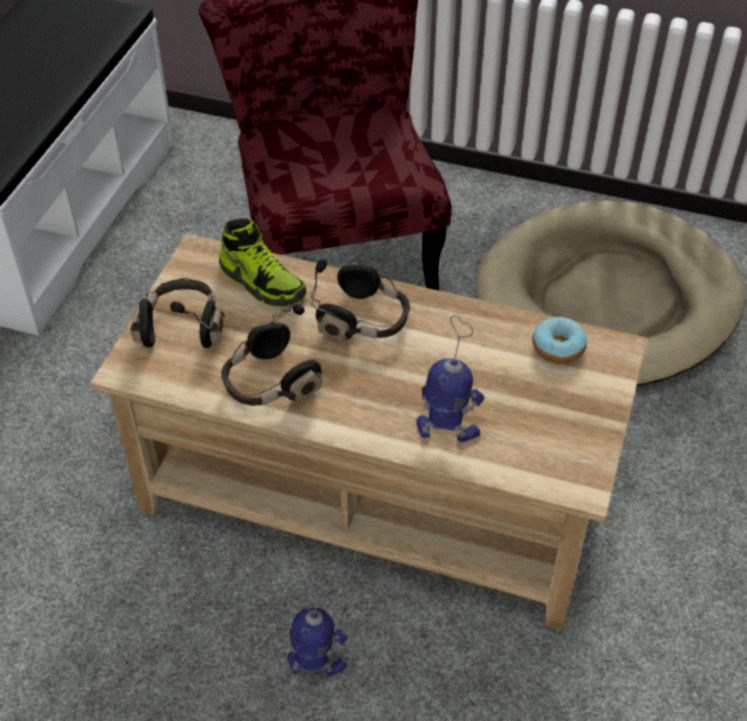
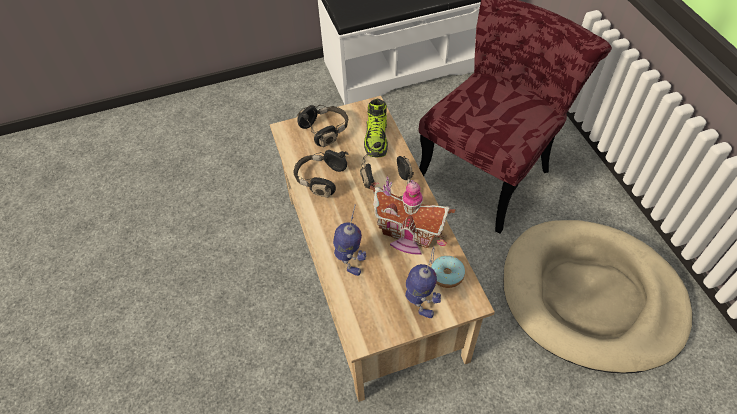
camera: 55 degrees right, 5 degrees up
(317, 664) = (265, 311): toy robot -> toy robot (420, 303)
(466, 349) = (408, 237): none -> toy house

